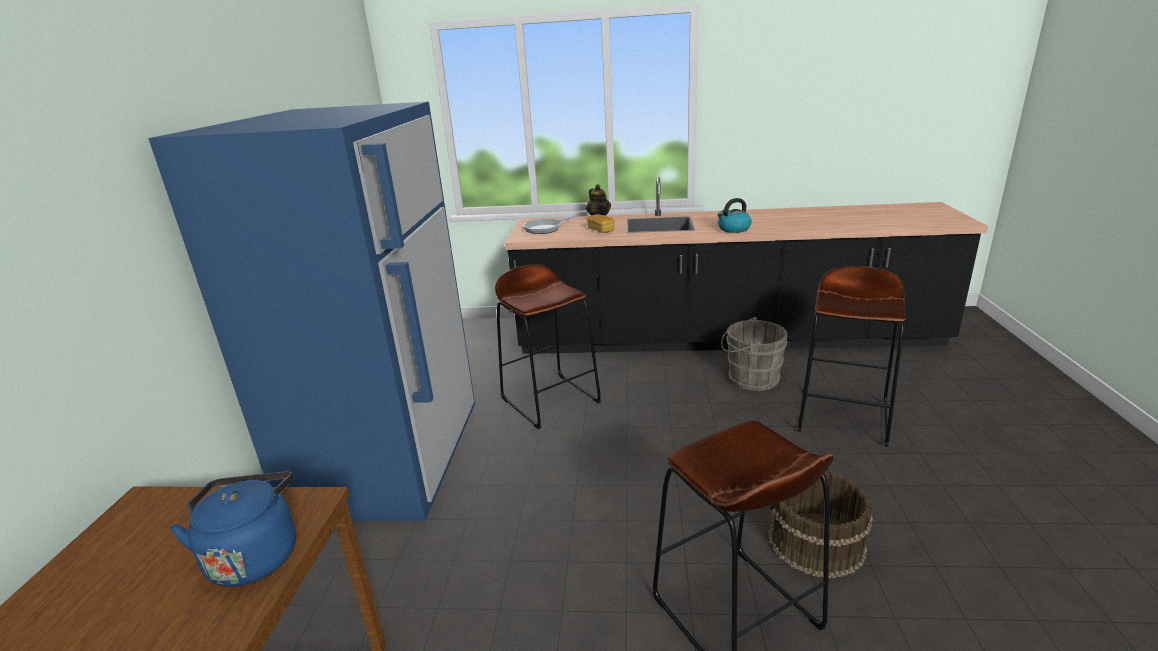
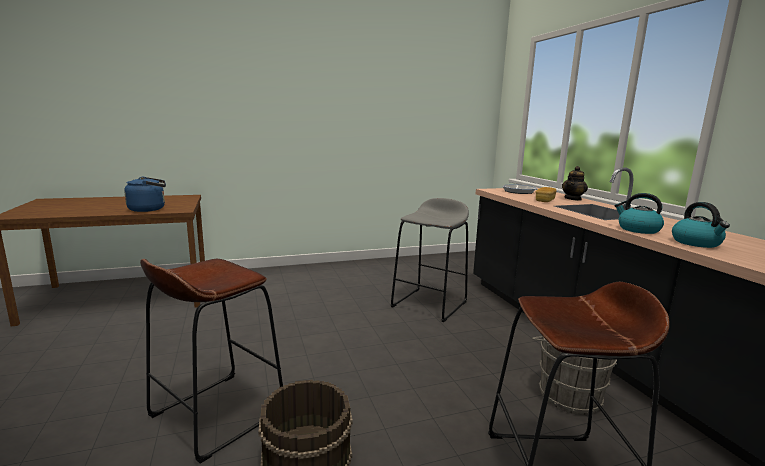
camera: 65 degrees right, 10 degrees down
(391, 453) = (339, 275): blue fridge -> none
(550, 400) = (429, 304): brown stool -> grey stool
(776, 225) = (696, 243): none -> kettle

